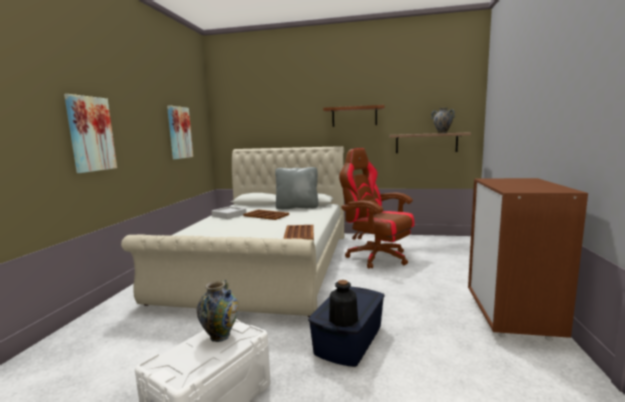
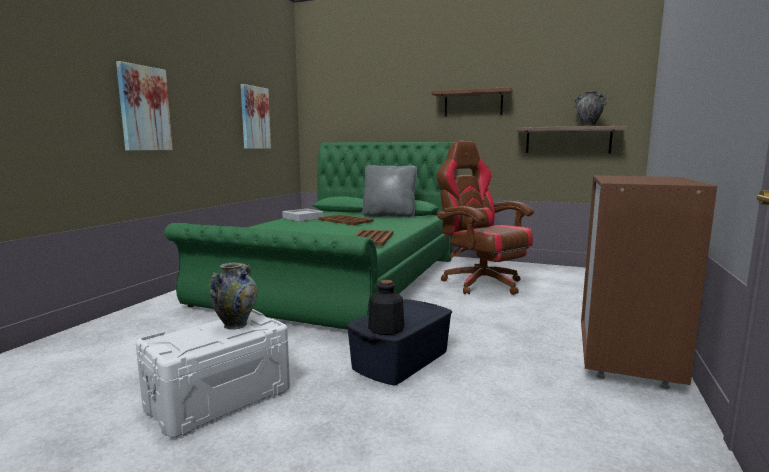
camera: 10 degrees right, 0 degrees up
(265, 263) = (340, 279): beige bed -> green bed

